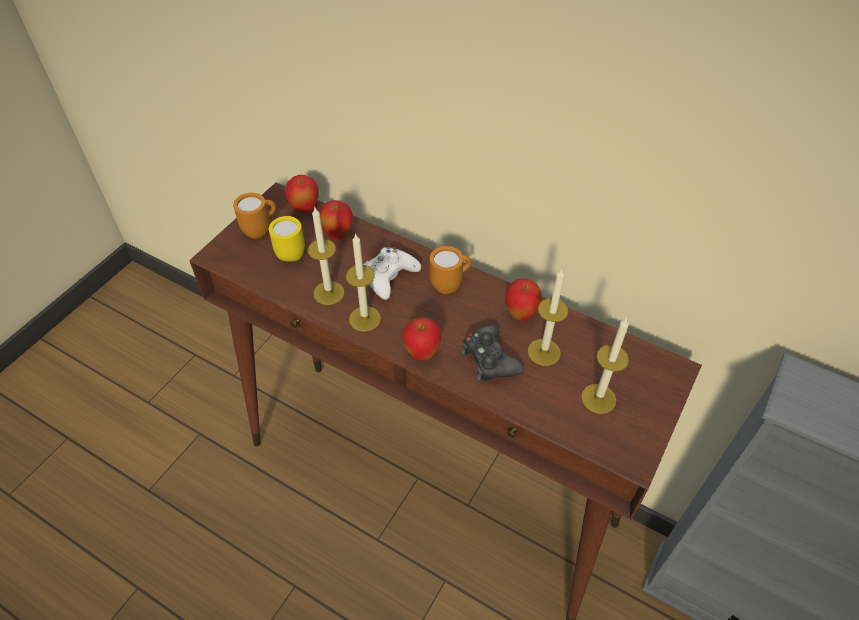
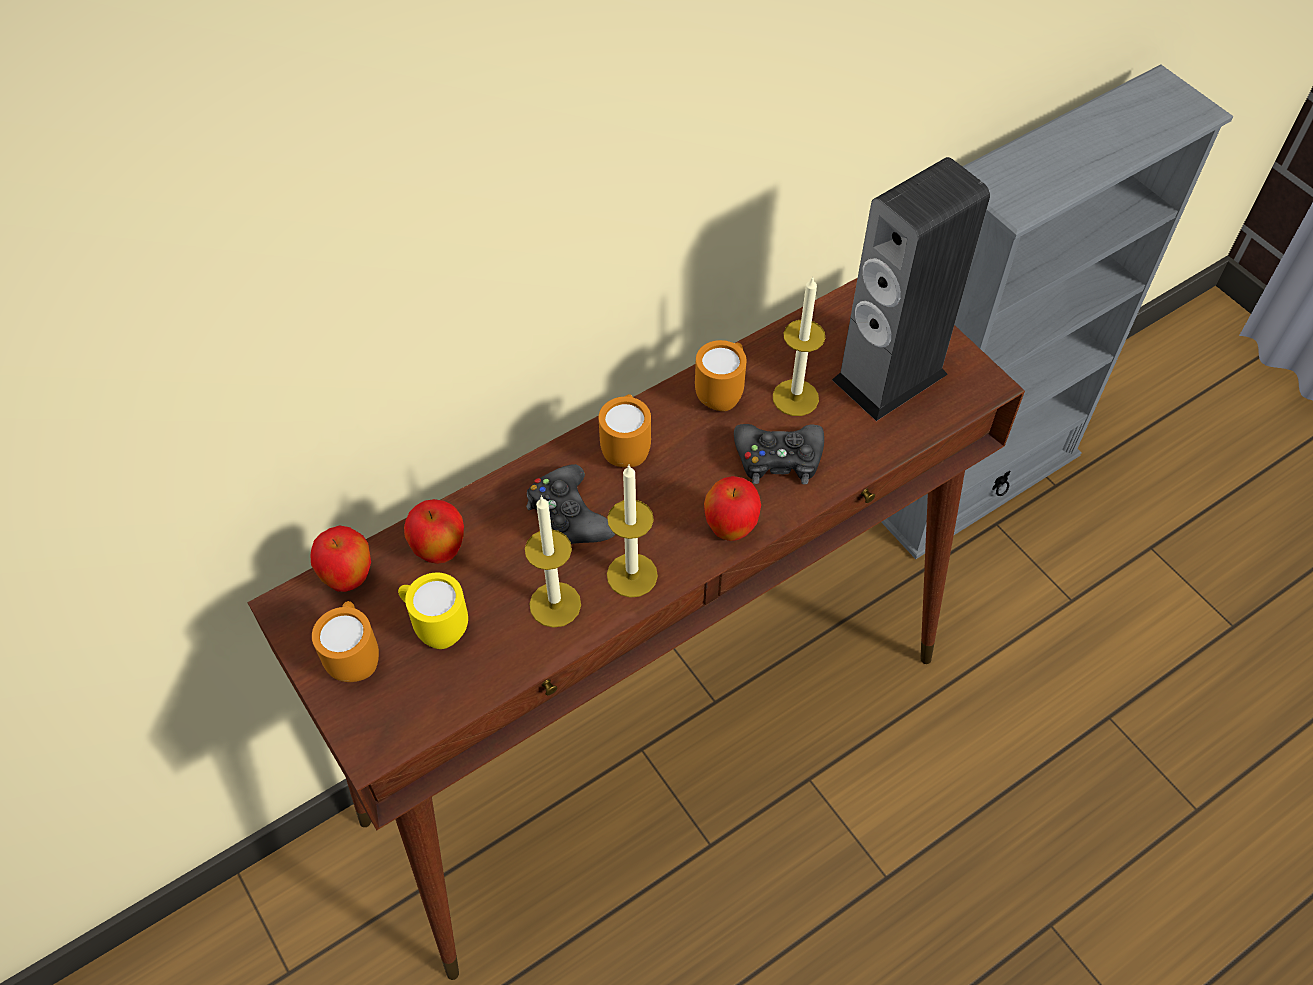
camera: 65 degrees left, 5 degrees up
(389, 277) = (568, 517): white game controller -> black game controller
(520, 314) = (722, 394): apple -> orange mug
(598, 398) = (889, 377): candle -> speaker

